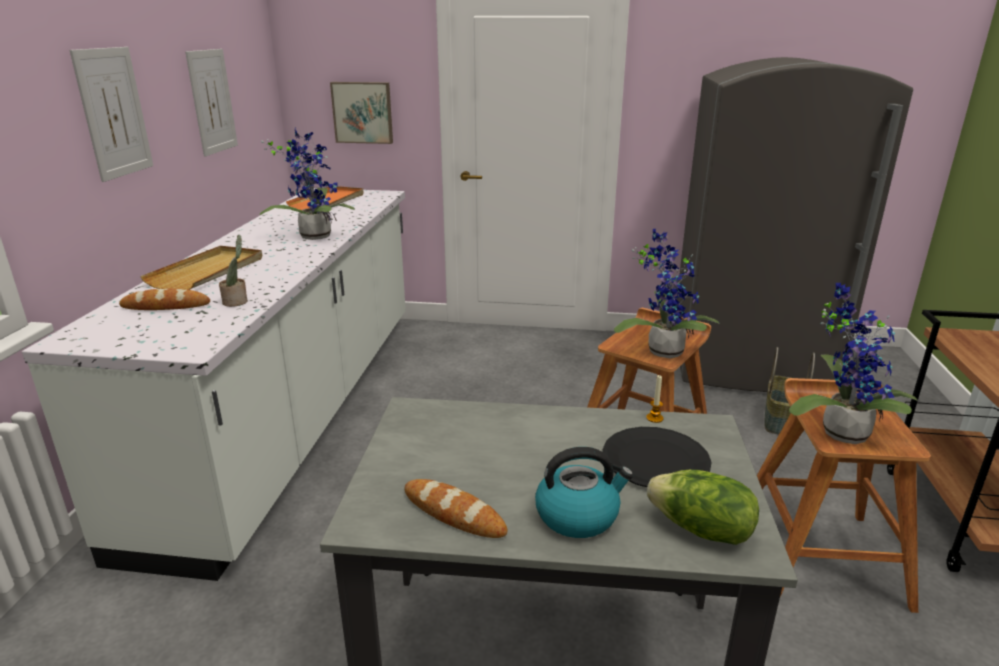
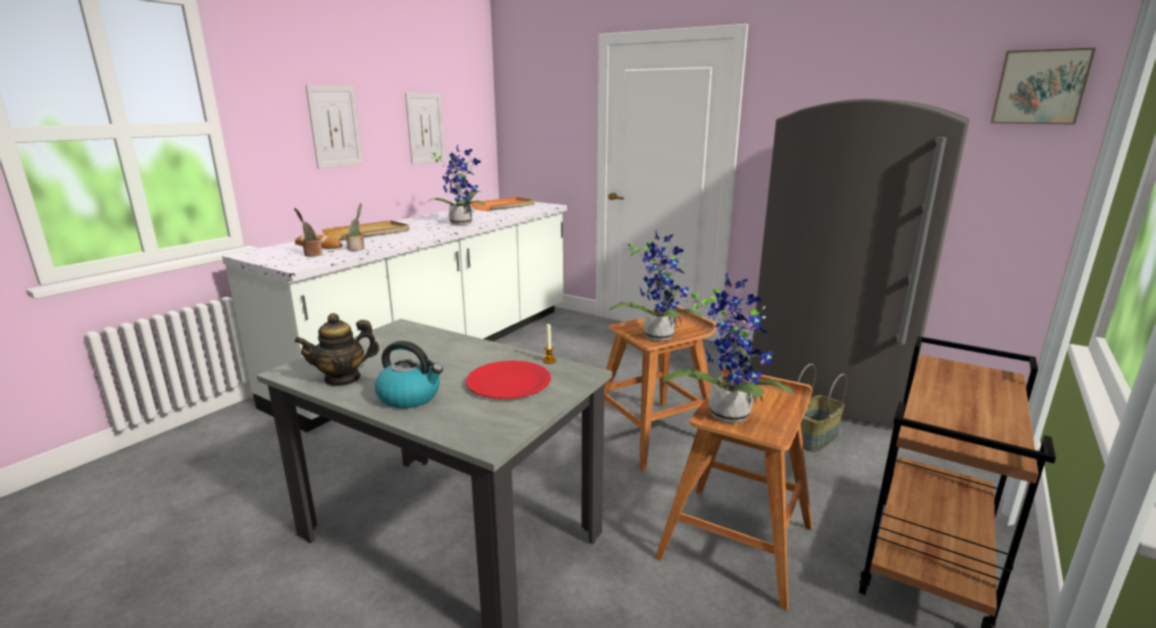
camera: 25 degrees right, 5 degrees down
(181, 323) = (312, 254): none -> potted plant
(363, 112) = (546, 144): picture -> picture (1039, 87)
(454, 513) = (342, 378): bread -> teapot
(656, 460) = (509, 382): black plate -> red plate
(701, 530) = (474, 423): lettuce -> none

